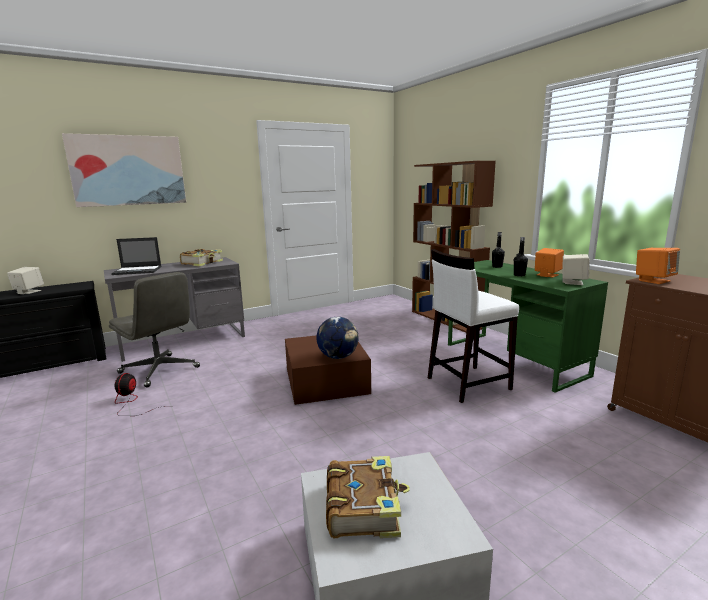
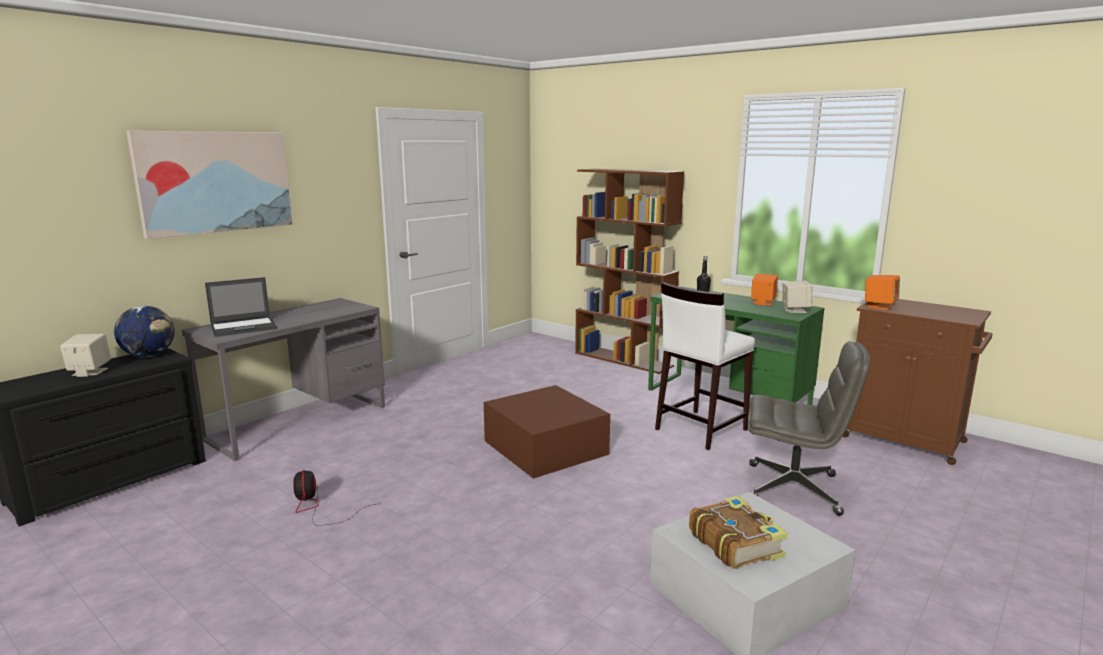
camera: 20 degrees left, 0 degrees up
(160, 370) = (310, 464): grey office chair -> grey office chair (794, 489)
(202, 263) = (323, 309): book -> none
(338, 357) = (572, 415): globe -> globe (149, 356)
(519, 275) = (736, 305): black bottle -> none

